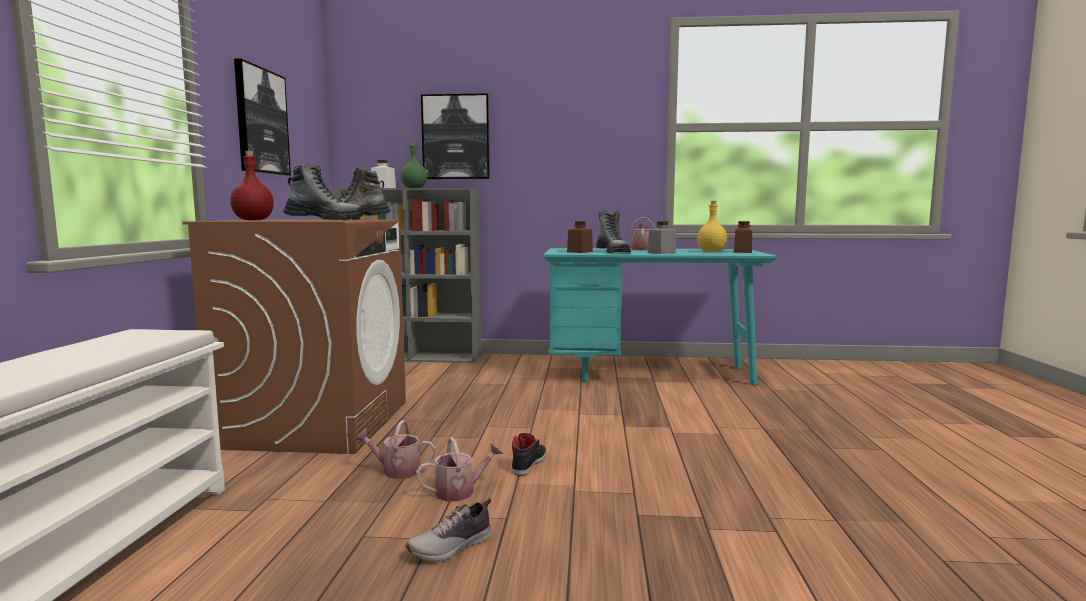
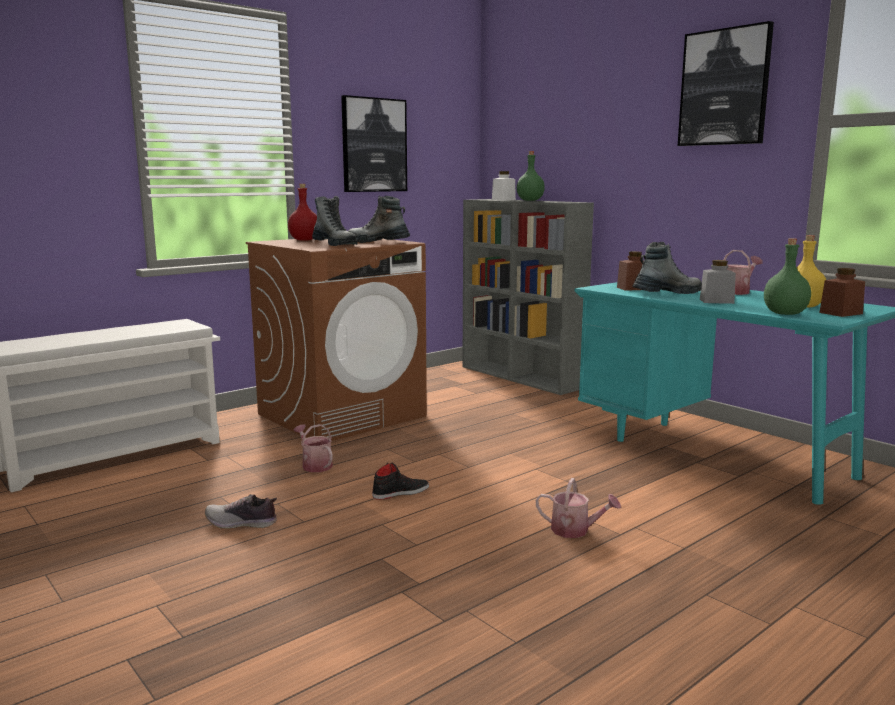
camera: 45 degrees right, 5 degrees up
(456, 137) = (579, 143): picture -> picture (724, 87)
(460, 491) = (318, 493): watering can -> watering can (575, 530)
(613, 252) = (666, 293): boot -> boot turned 135 degrees counterclockwise
(724, 254) = (784, 313): none -> green bottle

